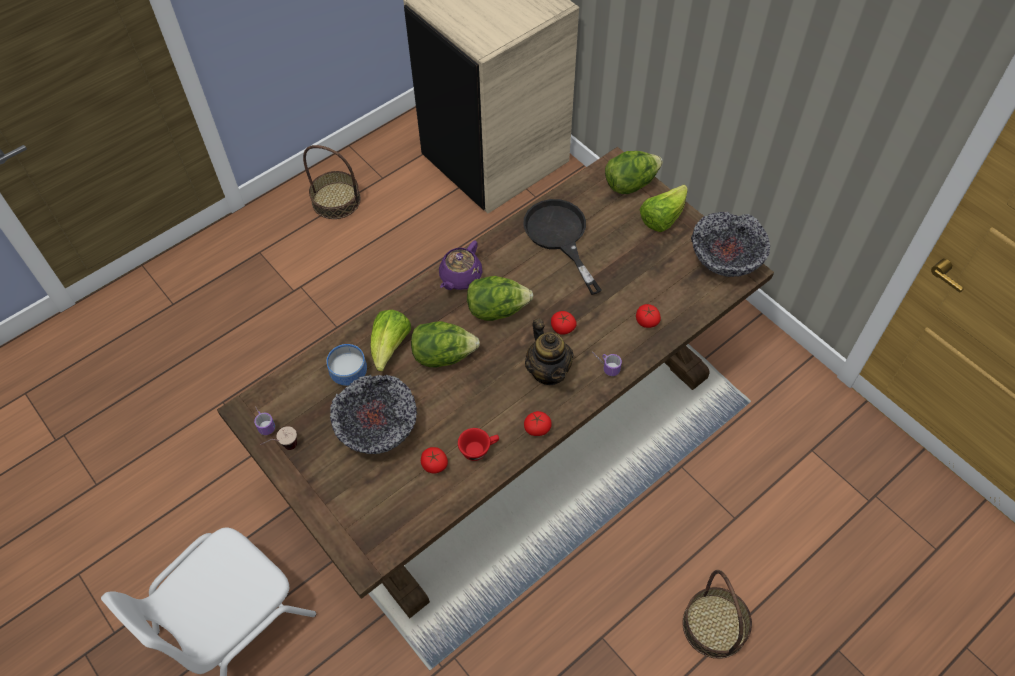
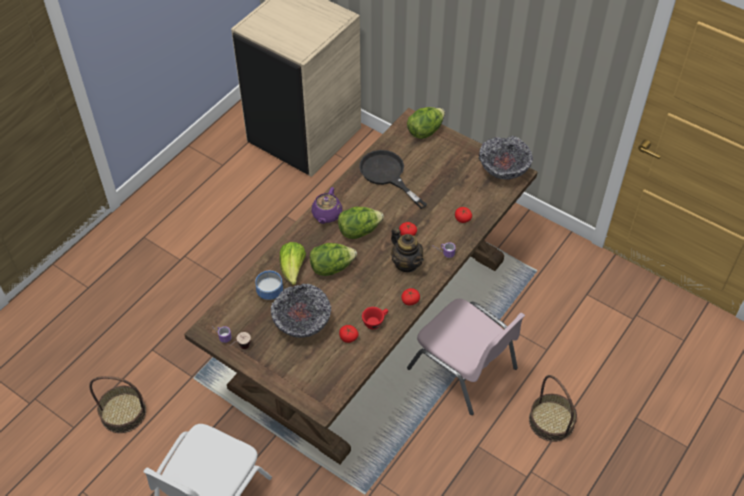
camera: 15 degrees left, 5 degrees down
(336, 200) = (191, 188): basket -> basket (123, 413)
(613, 520) = (464, 369): none -> pink chair
(662, 218) = (453, 150): lettuce -> none

